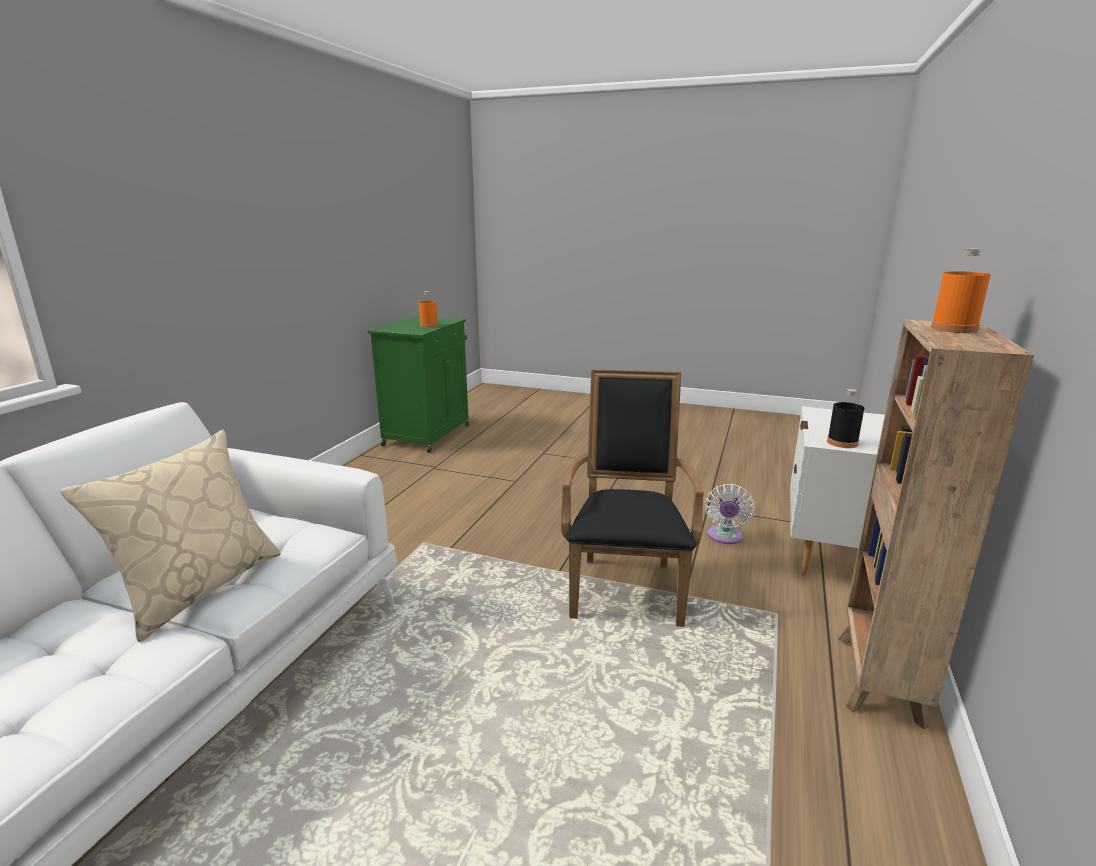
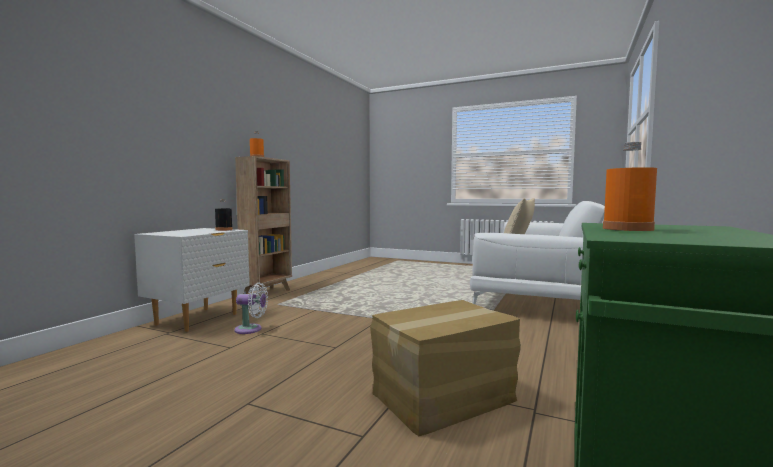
camera: 175 degrees left, 15 degrees down
(491, 472) = (444, 398): none -> cardboard box
(626, 585) = (343, 313): black armchair -> none
(724, 537) = (251, 329): white fan -> white fan turned 75 degrees clockwise

